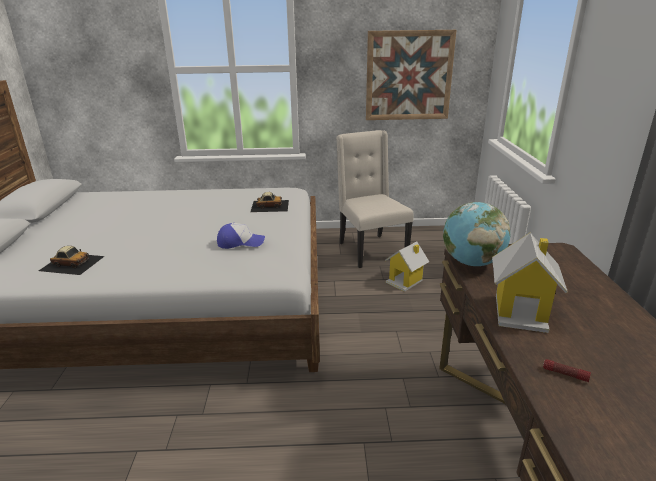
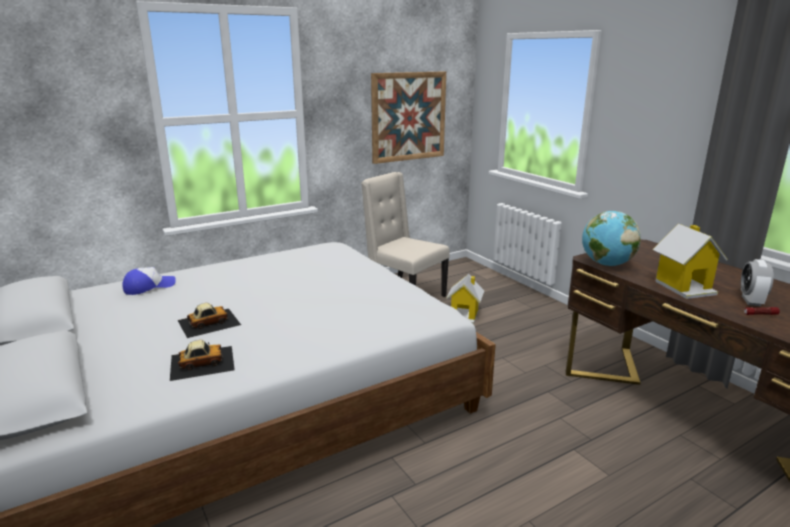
camera: 30 degrees left, 5 degrees down
(240, 242) = (367, 298): cap -> cap (149, 287)
(269, 205) = (338, 261): toy car -> toy car (208, 322)
(583, 353) = (751, 301): none -> alarm clock

